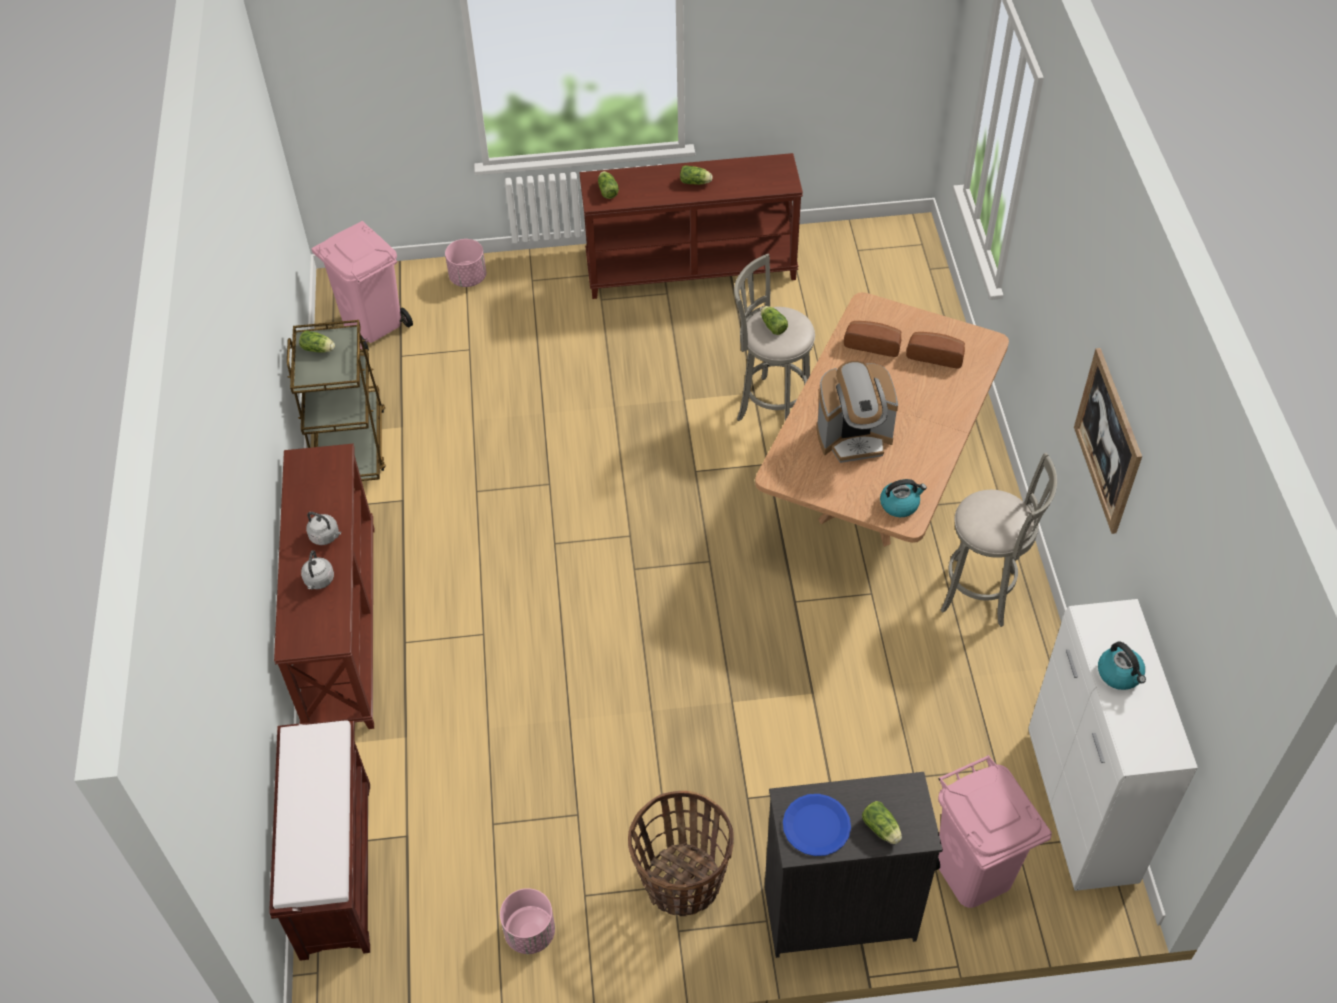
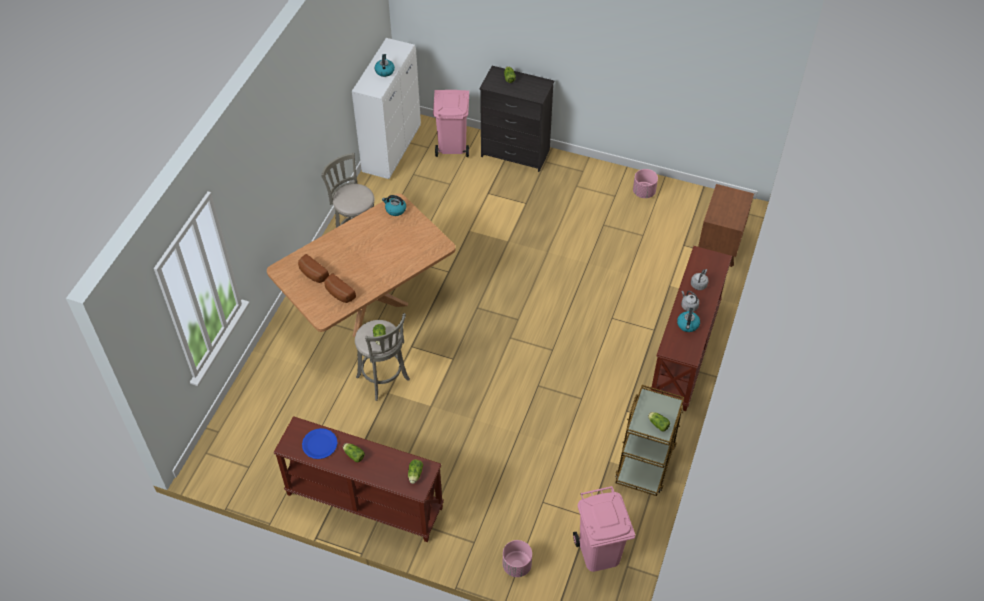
camera: 155 degrees left, 0 degrees up
(317, 504) = (688, 325): none -> kettle
(335, 867) = (720, 245): brown bench -> brown nightstand
(682, 882) = (571, 185): basket -> none
(816, 826) = (533, 87): blue plate -> blue plate (320, 444)
(854, 437) = (390, 249): coffee machine -> none
(1108, 440) = (315, 119): picture -> none

